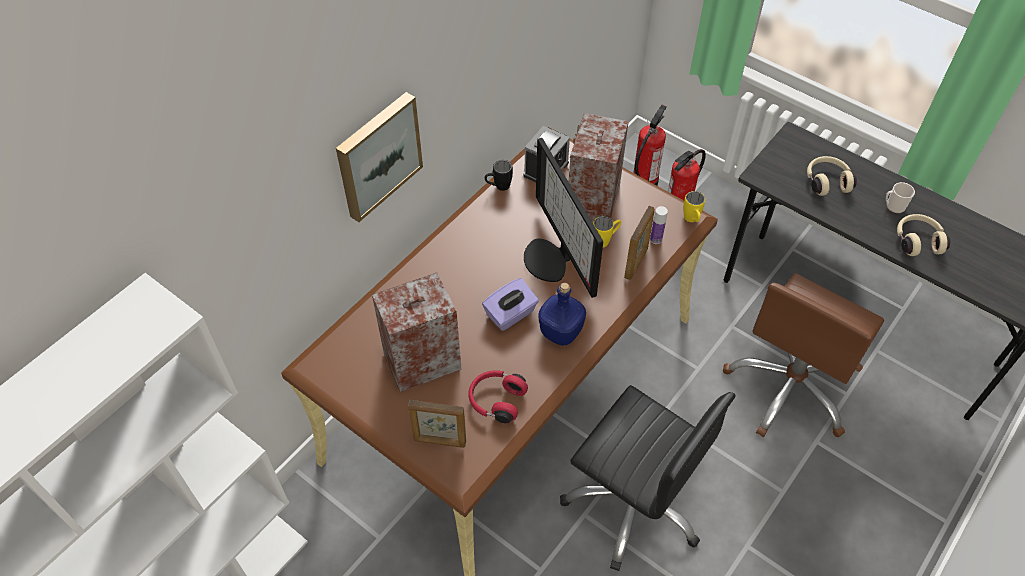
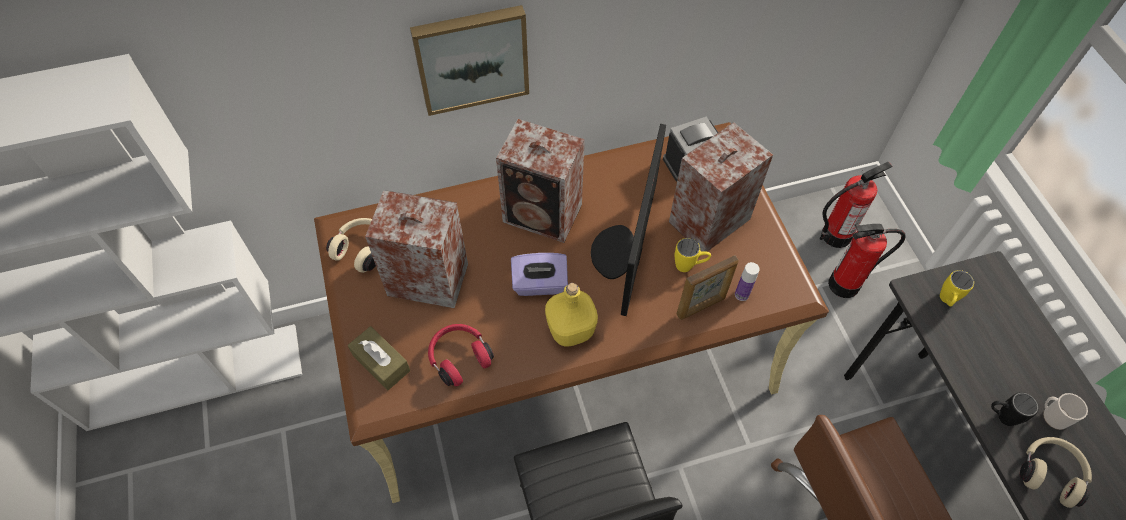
camera: 35 degrees right, 5 degrees up
(440, 441) = (381, 363): picture frame -> brown tissue box
(471, 264) = (544, 215): none -> speaker
(498, 187) = (630, 156): black mug -> black mug (1000, 416)
(560, 333) = (570, 330): blue bottle -> yellow bottle
(692, 221) = (796, 297): yellow mug -> yellow mug (946, 301)
(826, 181) = (991, 342): beige headphones -> beige headphones (363, 249)

